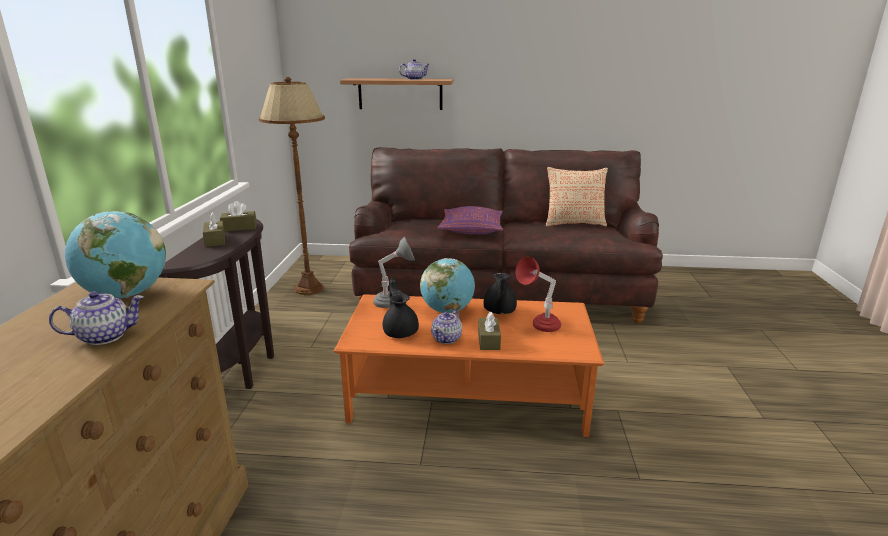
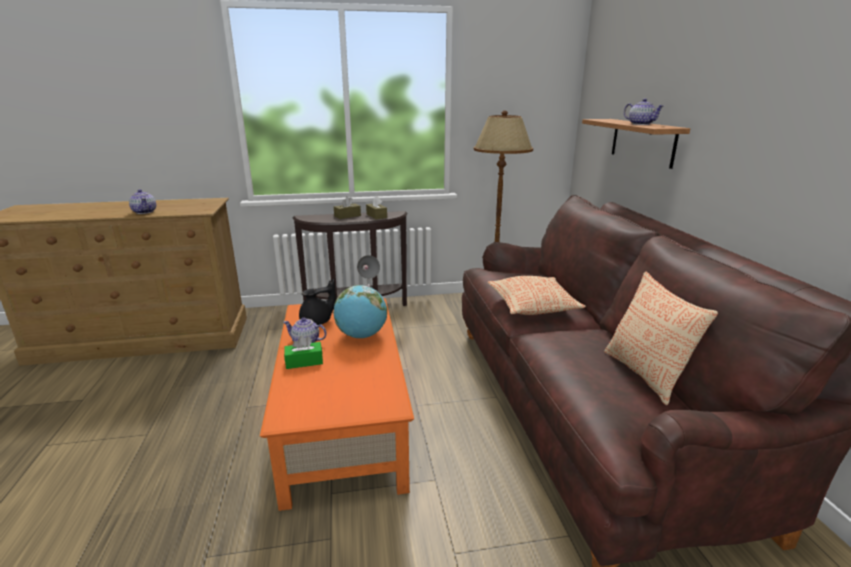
camera: 75 degrees right, 0 degrees up
(126, 295) = (195, 206): globe -> none
(471, 230) = (532, 307): purple pillow -> beige pillow
(488, 340) = (304, 361): brown tissue box -> green tissue box
(499, 311) = (368, 361): black teapot -> none
(539, 327) = (335, 387): red table lamp -> none

